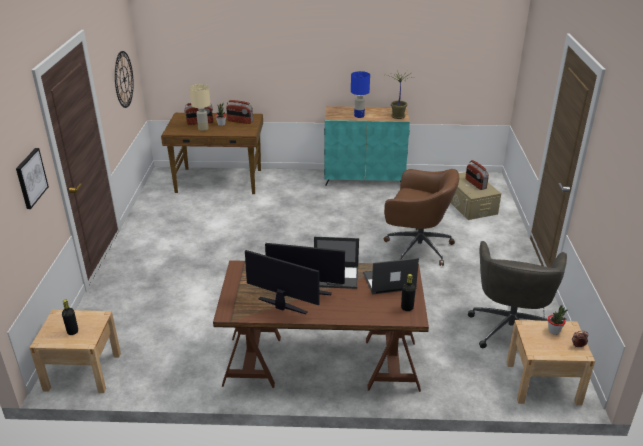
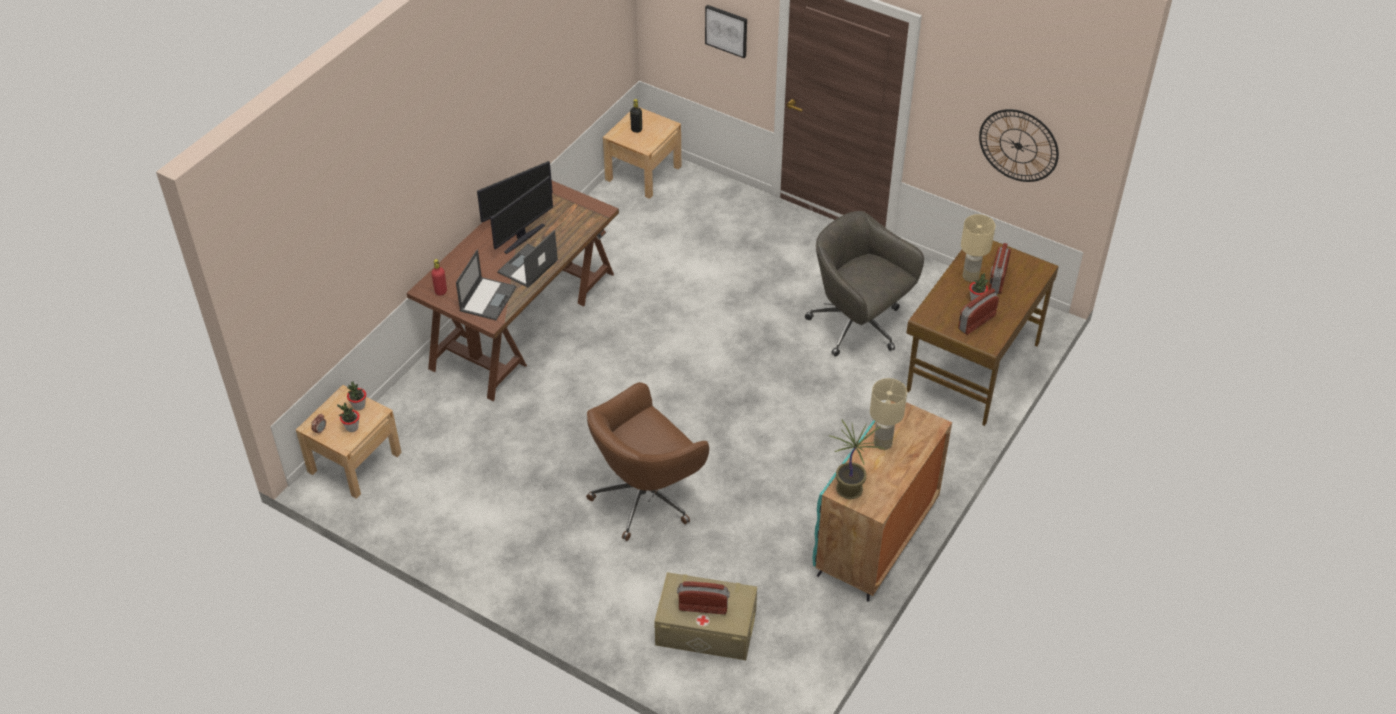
camera: 120 degrees right, 15 degrees up
(359, 116) = (882, 442): blue table lamp -> beige table lamp
(407, 308) = (441, 291): black bottle -> red bottle
(510, 328) = (439, 489): grey office chair -> grey office chair (858, 326)
(533, 338) = (359, 406): none -> potted plant

